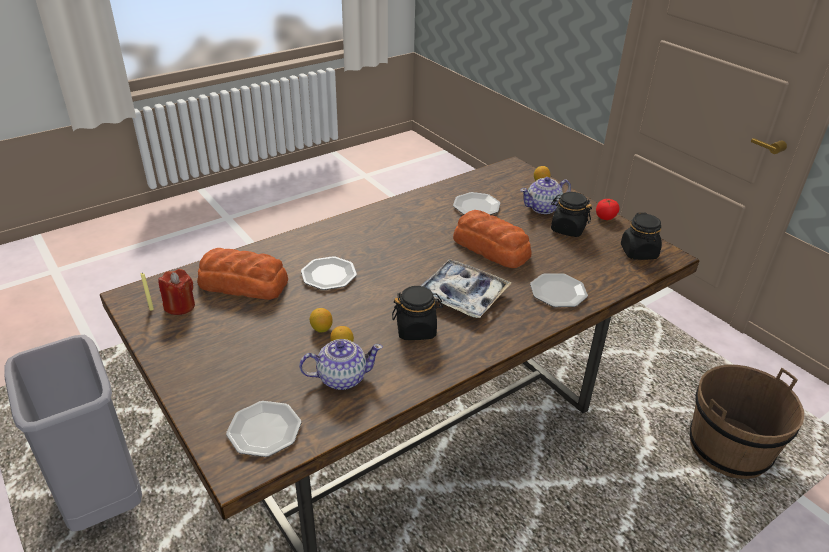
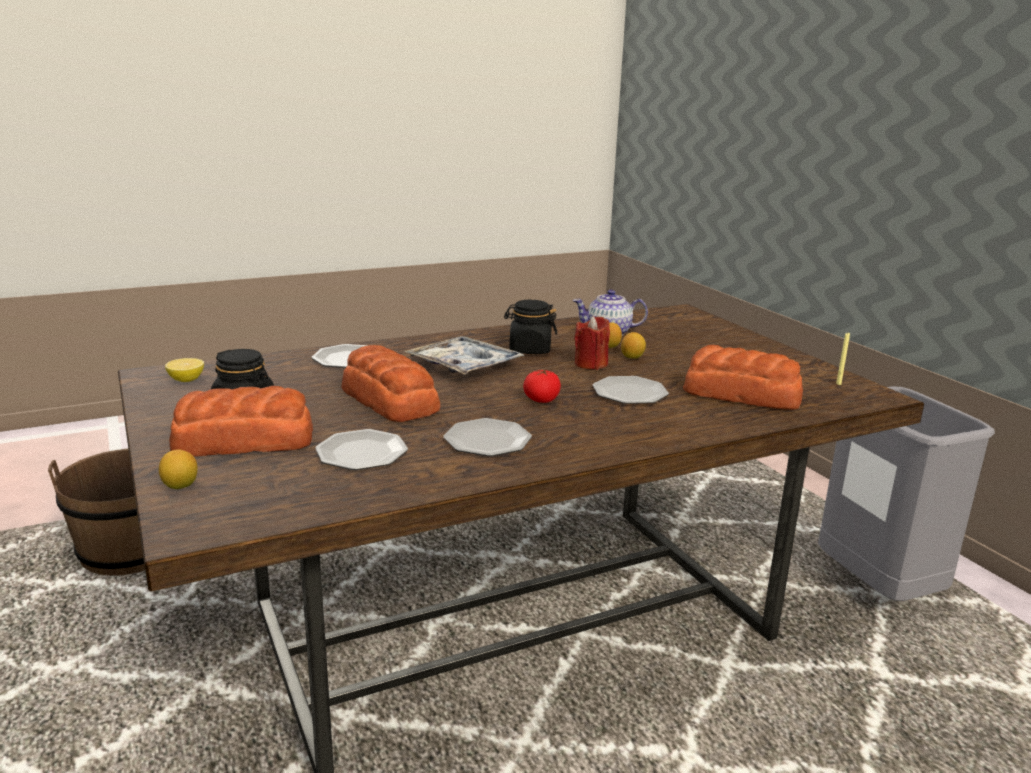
camera: 170 degrees left, 15 degrees down
(180, 306) = (806, 383): red candle -> red candle (591, 364)
(263, 430) = (670, 320): plate -> plate (488, 441)
(543, 208) = (242, 441): teapot -> bread
(605, 217) = (157, 420): tomato -> tomato (541, 400)
(639, 252) = (186, 380): black jar -> lemon

